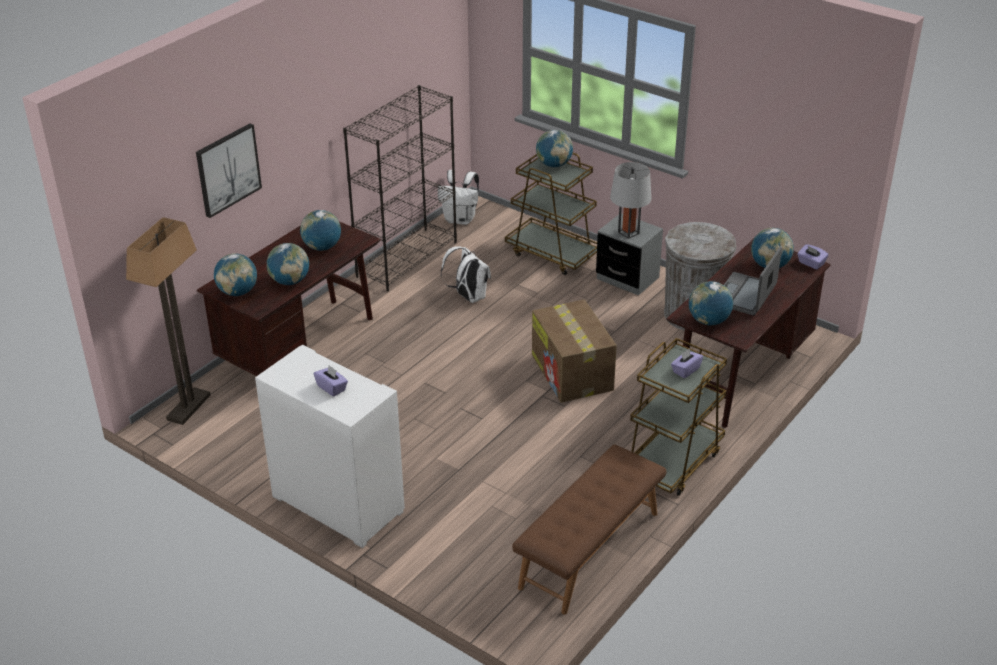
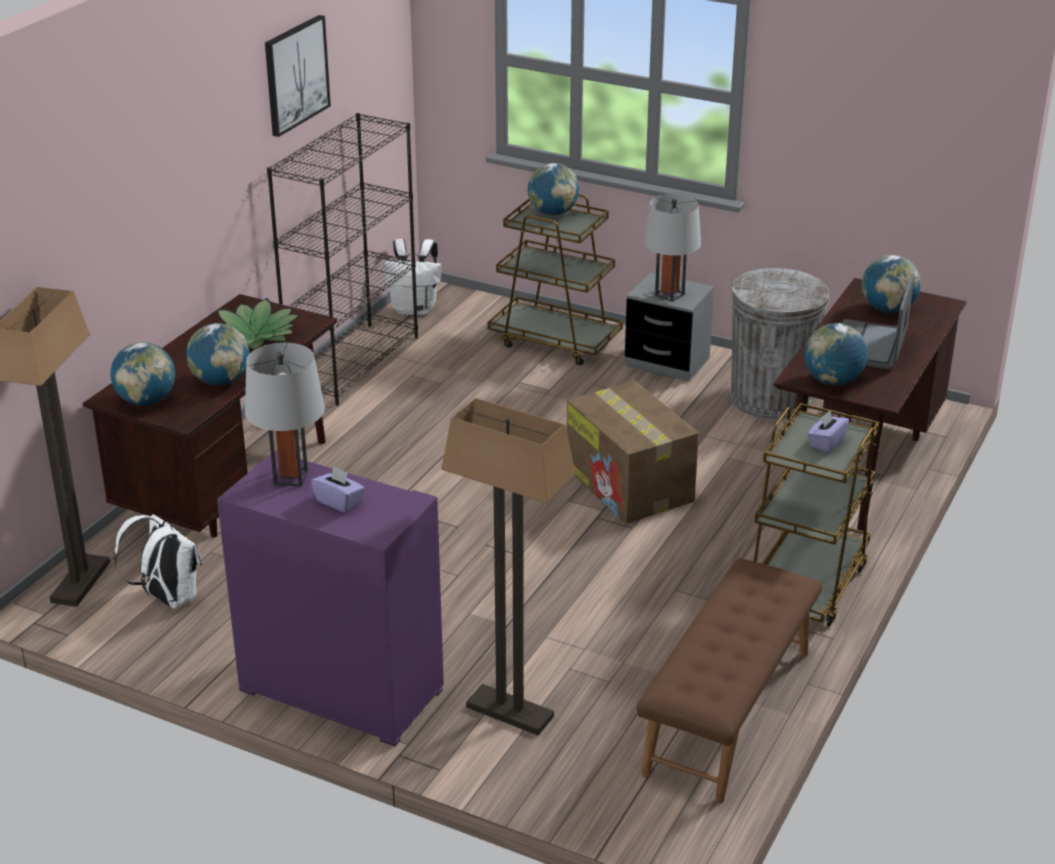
camera: 10 degrees left, 5 degrees down
(228, 169) = (119, 221): picture -> picture (295, 74)
(306, 366) = (291, 477): none -> grey table lamp
(322, 247) = (256, 335): globe -> potted plant
(336, 504) = (339, 690): white cabinet -> purple cabinet
(442, 533) = (509, 712): none -> floor lamp
(468, 297) = (455, 403): white backpack -> white backpack (168, 598)
(811, 263) = (941, 303): purple tissue box -> none

